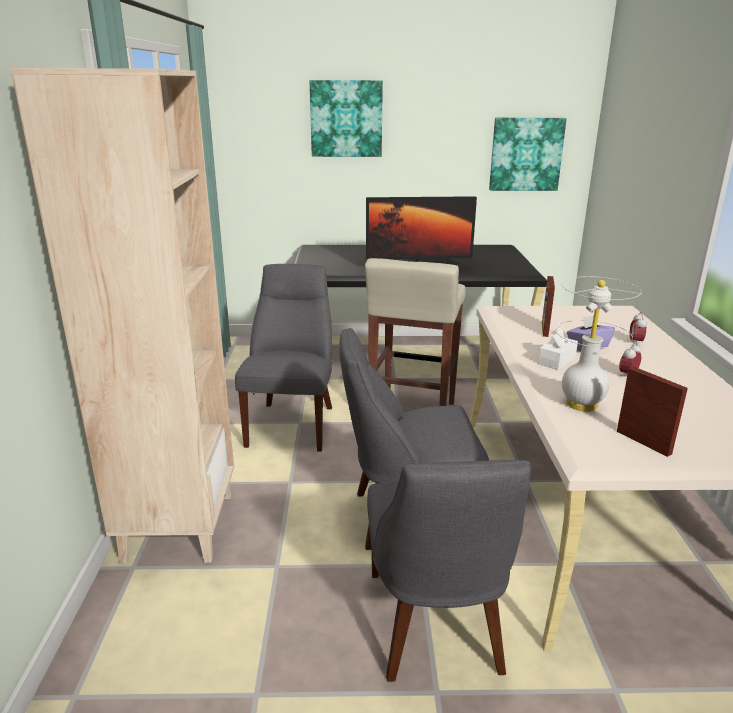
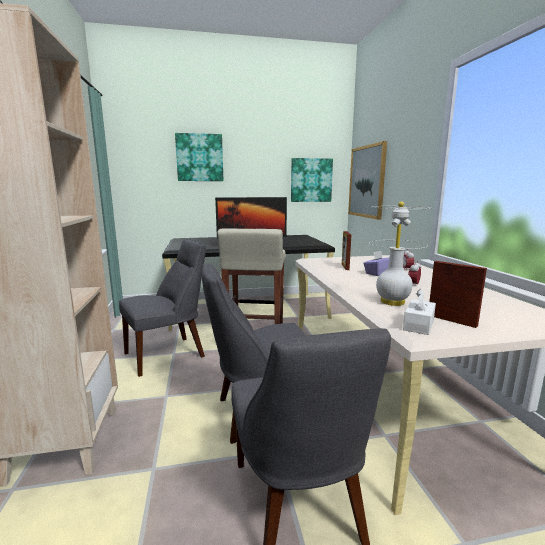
camera: 10 degrees left, 10 degrees down
(293, 423) = (168, 354): grey chair -> grey chair turned 60 degrees clockwise
(556, 360) = (361, 280): white tissue box -> white tissue box (418, 325)
(617, 166) = (367, 181): none -> picture

